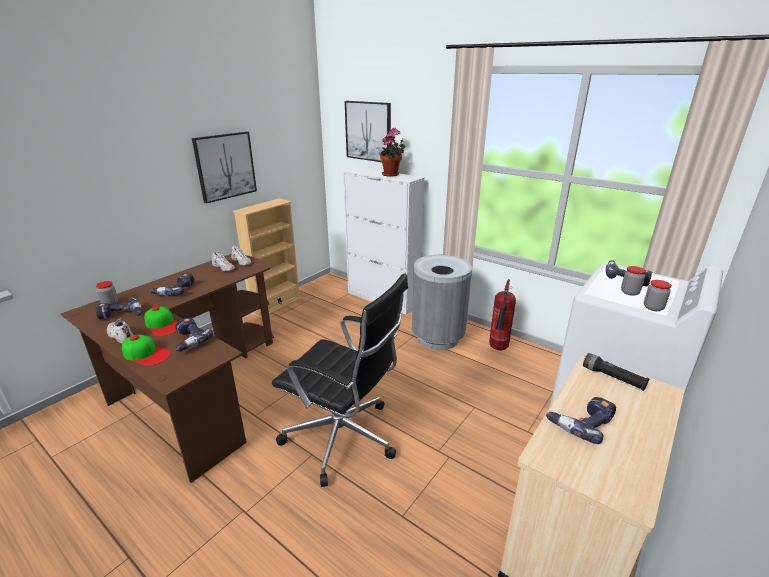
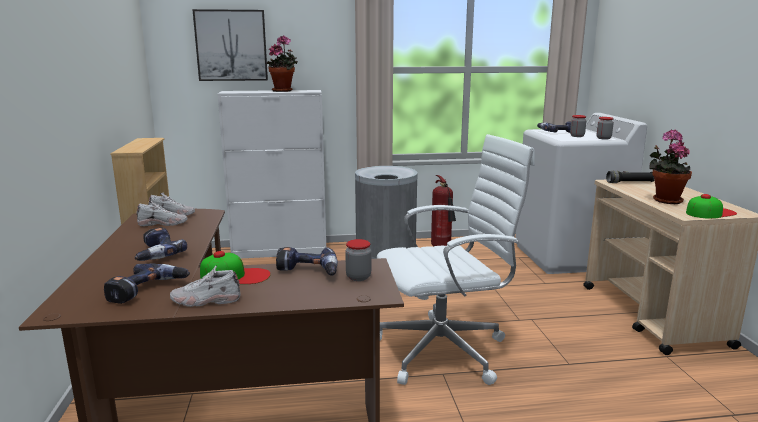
camera: 45 degrees left, 10 degrees down
(110, 303) = (85, 291): jar -> jar (358, 277)
(146, 354) = (290, 296): cap -> cap (710, 212)
(225, 166) = (94, 86): picture -> none
(343, 438) = (445, 350): black office chair -> white office chair
(581, 423) = (665, 200): power drill -> potted plant

